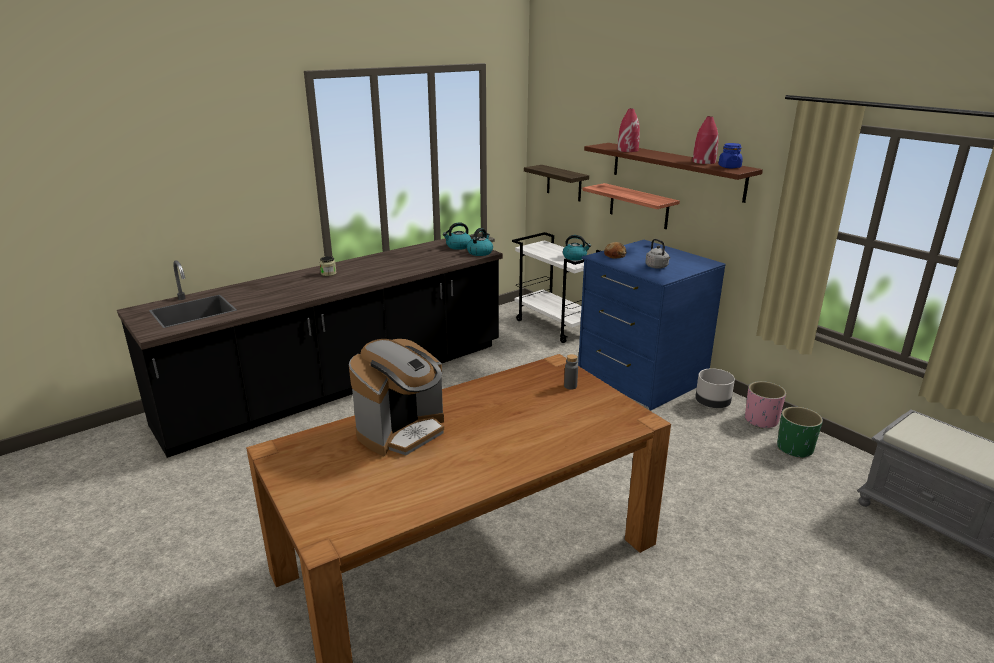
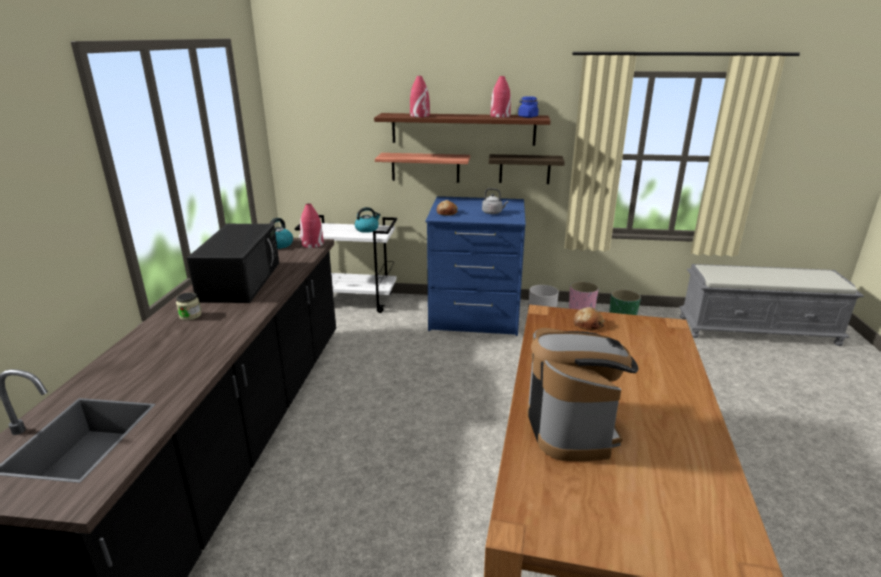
camera: 45 degrees left, 0 degrees up
(391, 262) = (241, 280): none -> black microwave
(480, 252) = (312, 244): kettle -> red vase
(564, 183) = (328, 161): shelf -> shelf (524, 169)
(570, 386) = (588, 324): grey bottle -> bread

